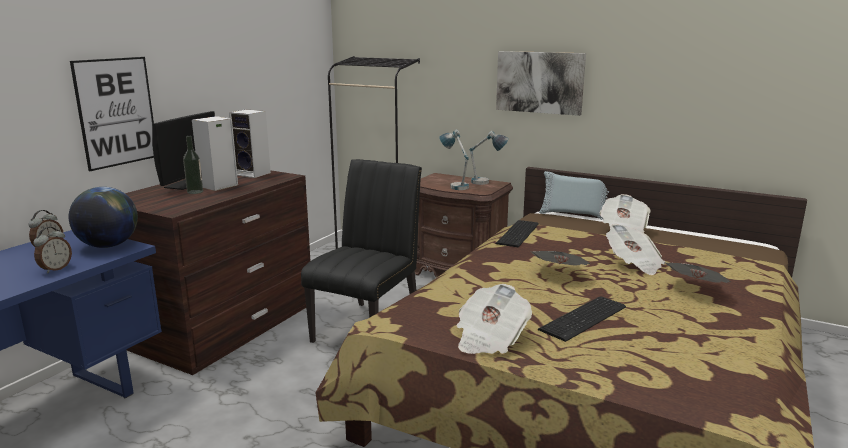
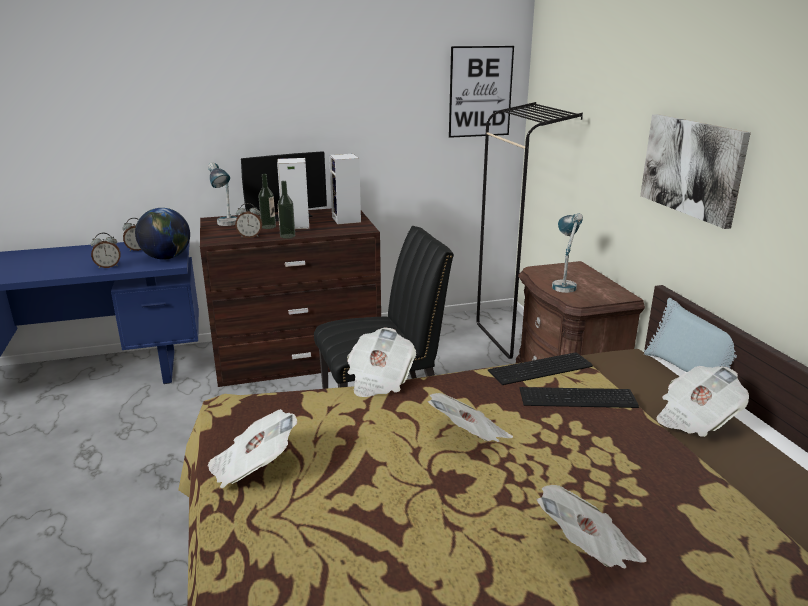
camera: 45 degrees right, 5 degrees up
(116, 112) = (231, 143): picture -> picture (480, 92)
(200, 201) = (250, 236): none -> alarm clock
(235, 193) = (287, 236): none -> bottle
(486, 183) = (608, 292): table lamp -> table lamp (227, 225)
(585, 318) = (373, 501): keyboard -> keyboard (579, 399)
(634, 264) = (588, 471): newspaper -> newspaper (379, 380)

